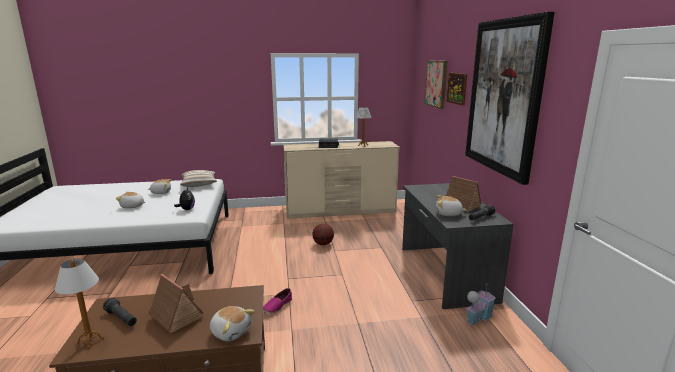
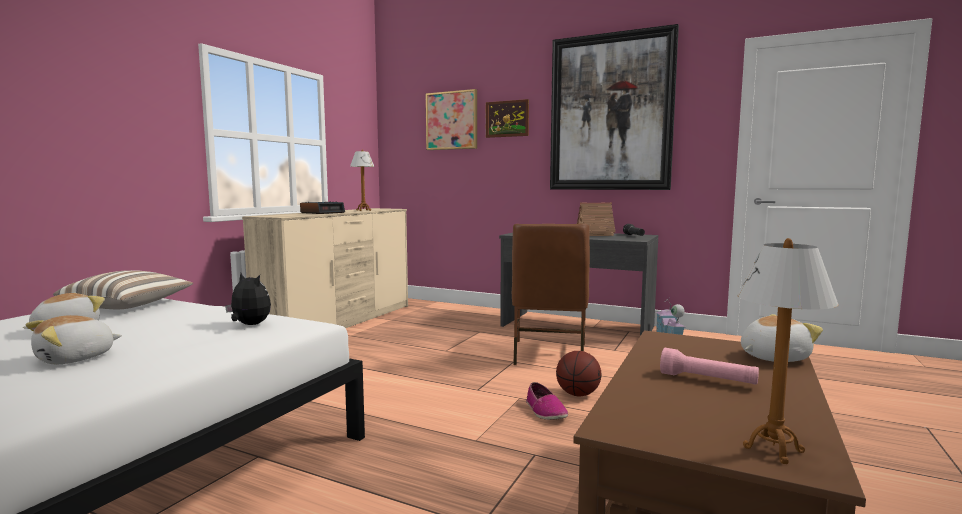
camera: 55 degrees left, 10 degrees down
(122, 318) = (691, 417): black flashlight -> none
(175, 316) = (707, 380): toy house -> pink flashlight
(323, 244) = (415, 351): basketball -> basketball (578, 394)
(369, 281) = (548, 354): none -> brown chair
(448, 214) = (611, 238): plush toy -> none

